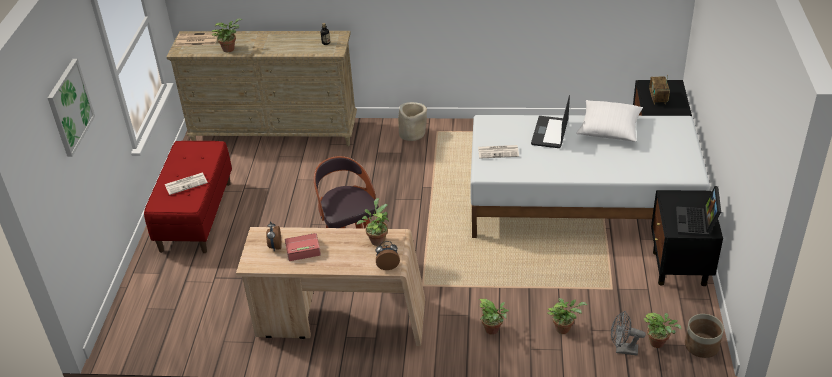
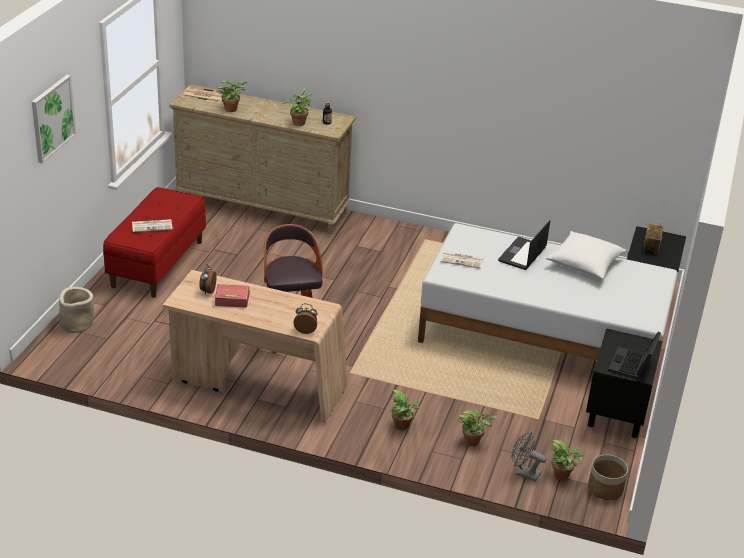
camera: 10 degrees right, 5 degrees down
(377, 239) = (305, 306): potted plant -> potted plant (298, 122)
(412, 134) = (399, 237): beige planter -> beige planter (76, 325)

